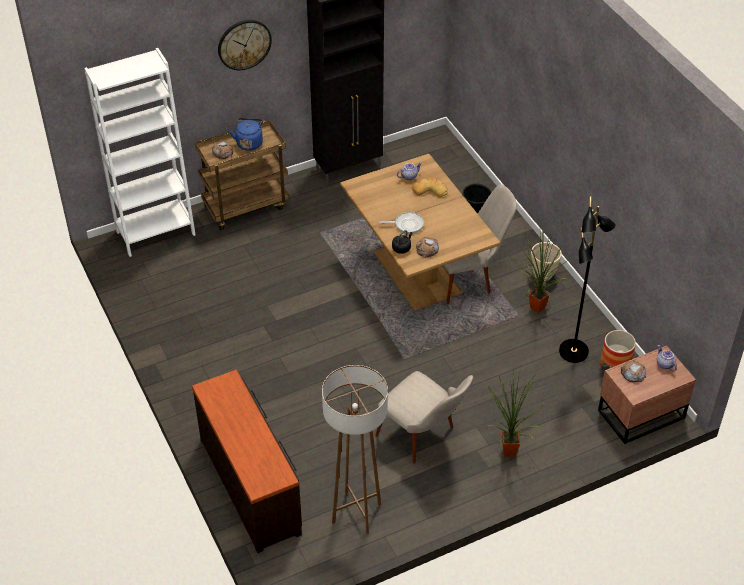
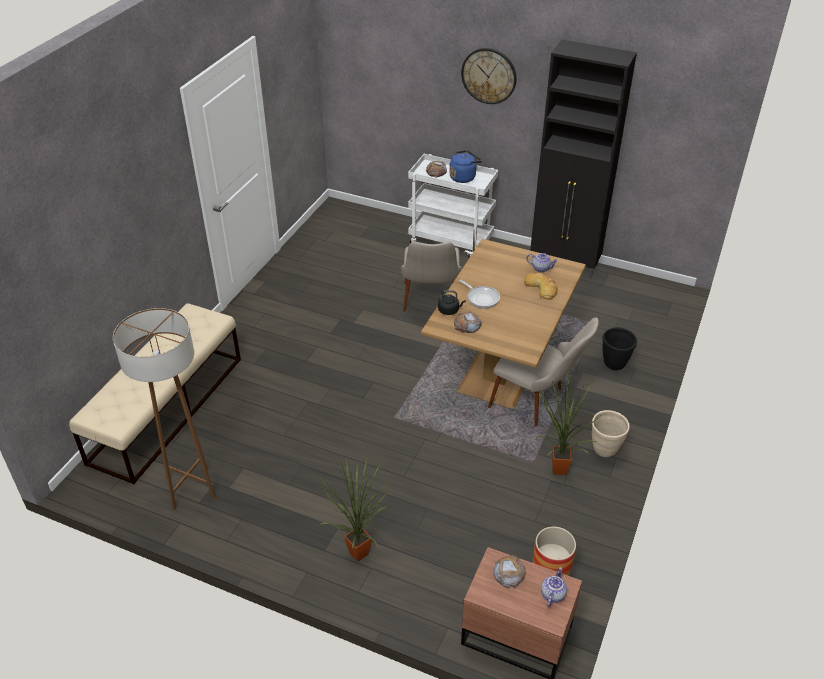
camera: 50 degrees right, 5 degrees down
(155, 233) = (369, 219): white bookcase -> none
(246, 206) = (451, 241): brown cart -> white cart
(251, 485) = (167, 409): brown dresser -> beige bench
(424, 438) = (316, 484): beige chair -> beige chair (430, 305)
(574, 352) = (536, 530): black floor lamp -> none

